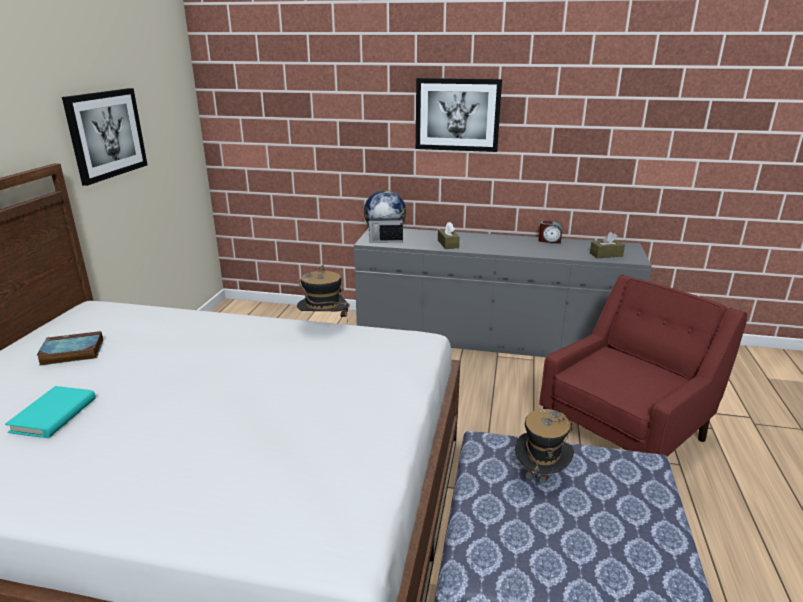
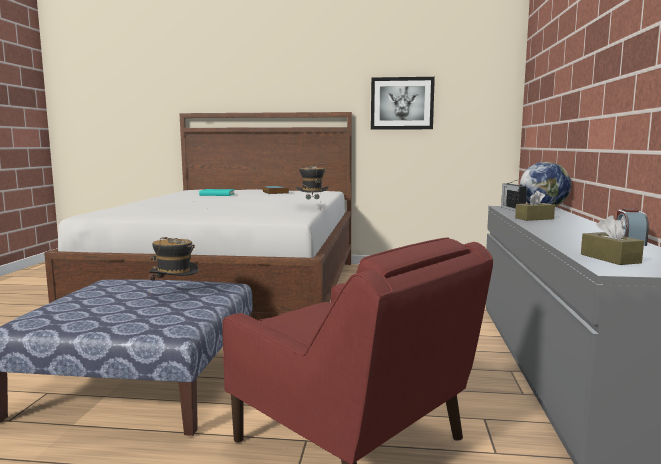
camera: 85 degrees right, 15 degrees down
(457, 115) = (610, 68): picture -> none

